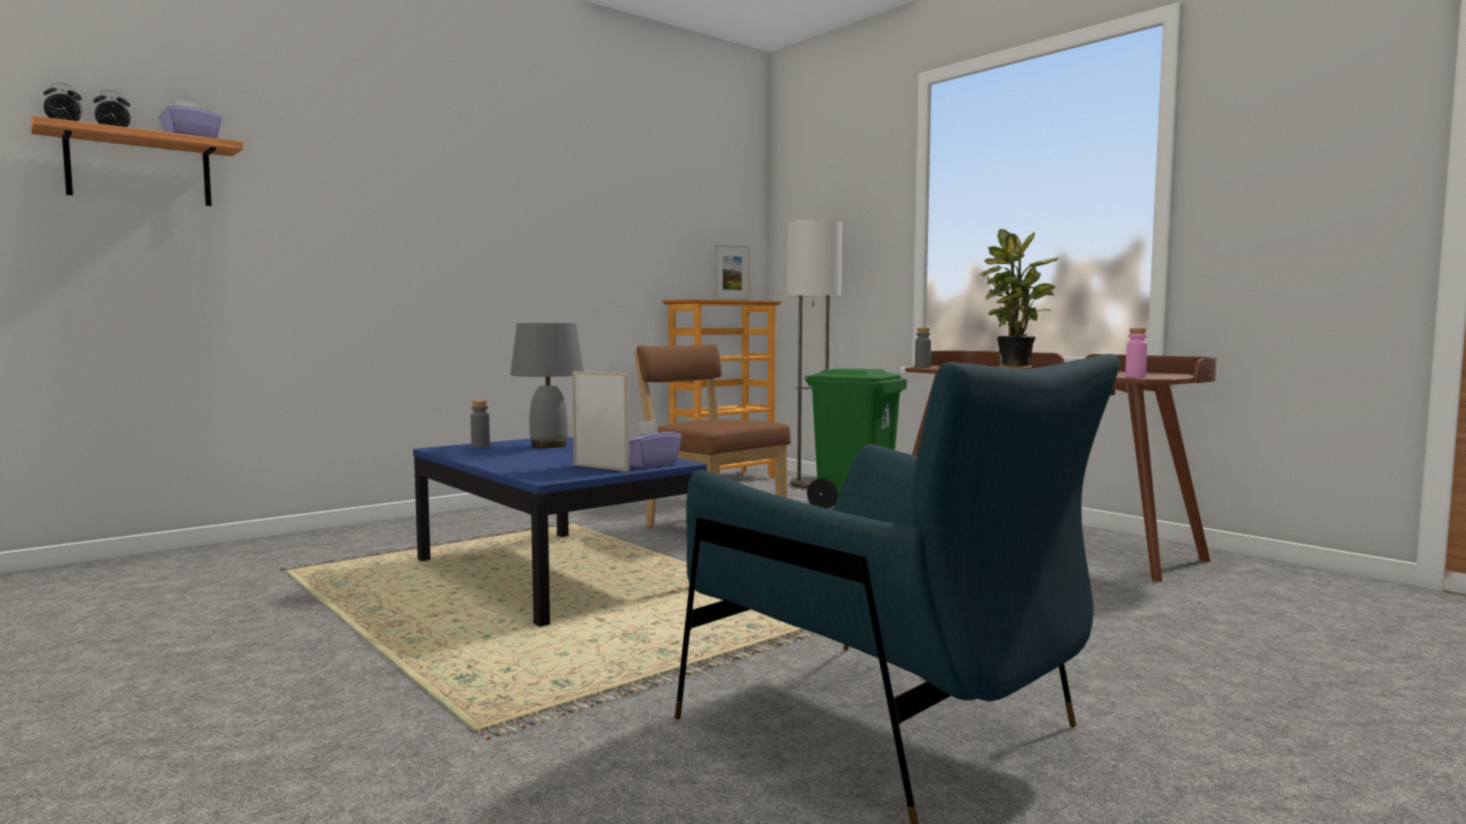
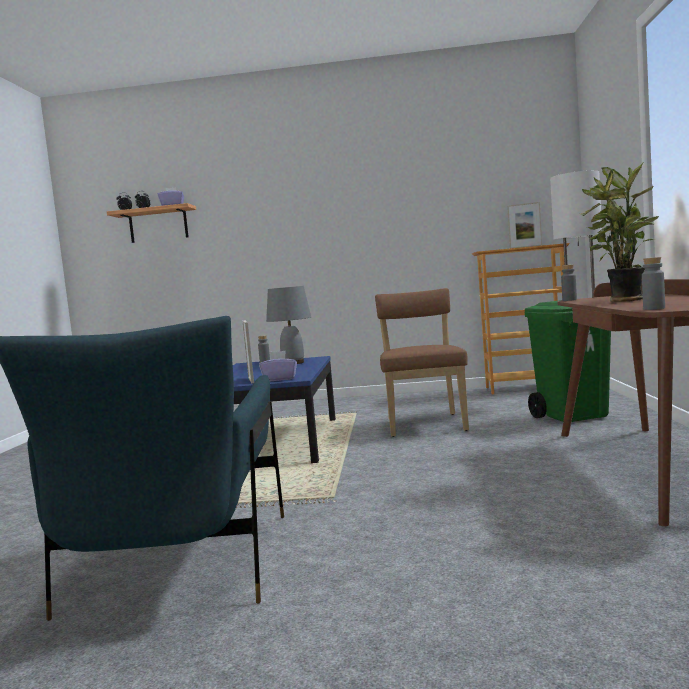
camera: 45 degrees right, 0 degrees up
(1135, 377) = (654, 308): pink bottle -> grey bottle

